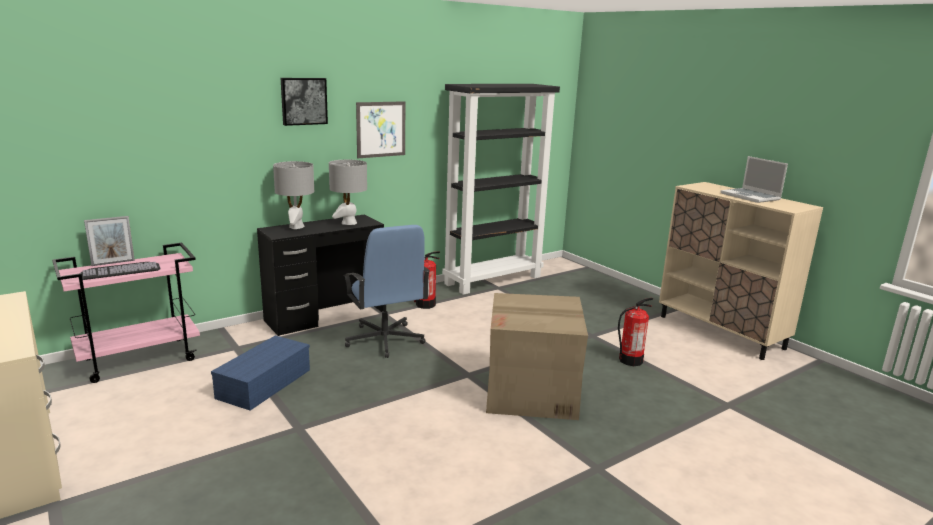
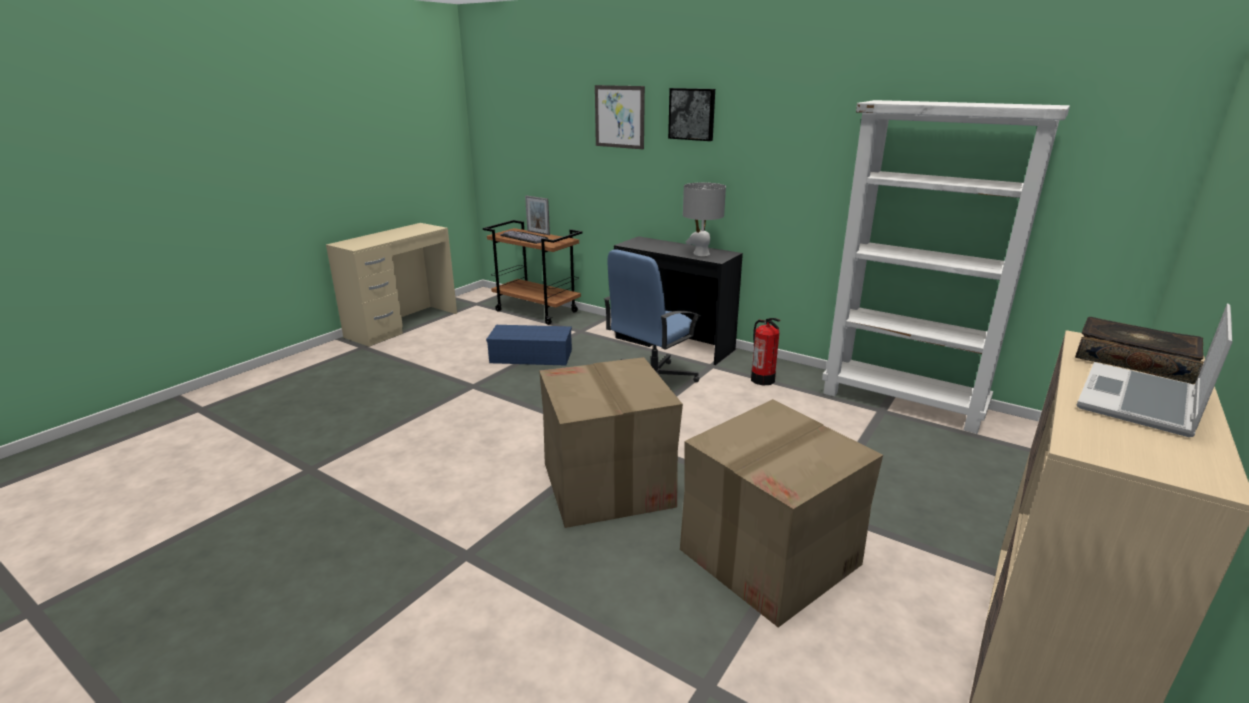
camera: 70 degrees right, 5 degrees up
(140, 359) = (537, 311): pink cart -> brown cart
(296, 227) = (659, 243): grey table lamp -> none
(381, 129) = (776, 155): picture -> picture (619, 117)
(493, 280) = (903, 402): black bookcase -> white bookcase
(630, 360) = (770, 556): fire extinguisher -> cardboard box
(712, 188) = (1133, 361): none -> book

